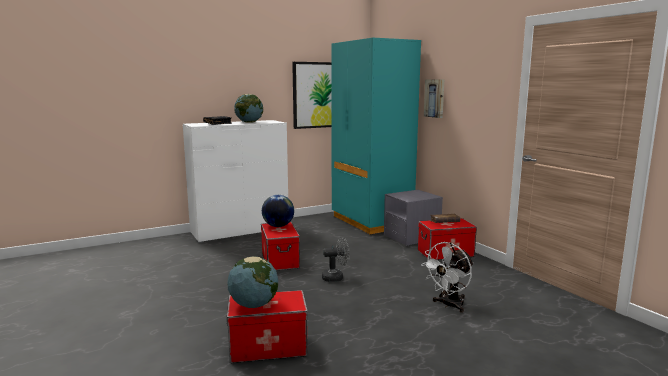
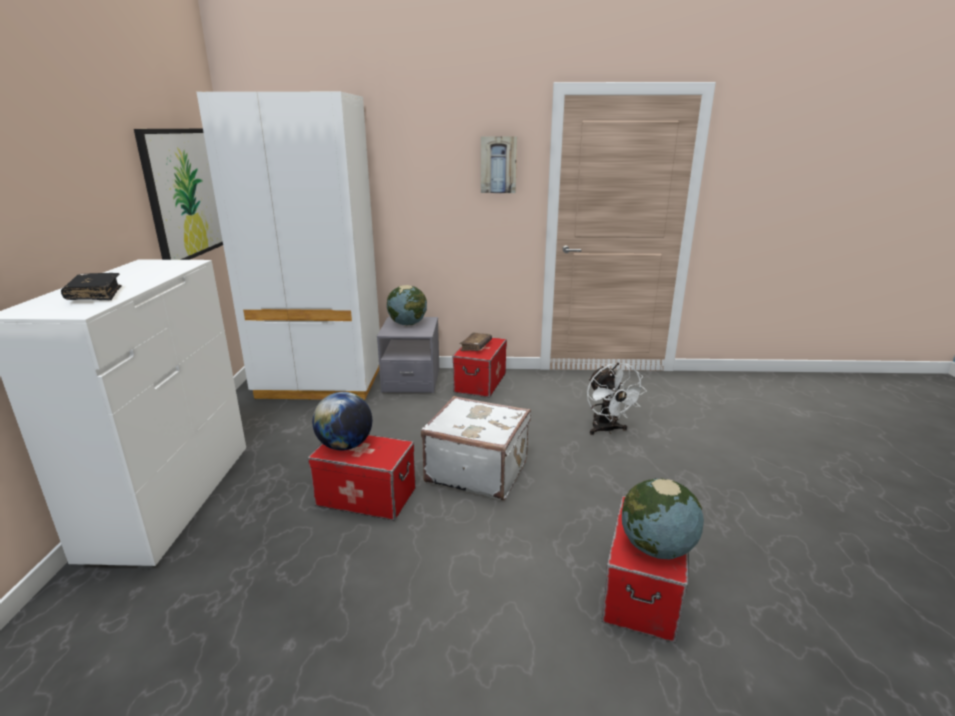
camera: 60 degrees left, 10 degrees up
(249, 122) = (145, 275): globe -> globe (408, 324)
(336, 277) = (477, 470): grey fan -> white suitcase
(371, 221) = (320, 383): turquoise wardrobe -> white wardrobe
(435, 98) = (402, 186): picture -> picture (498, 165)

